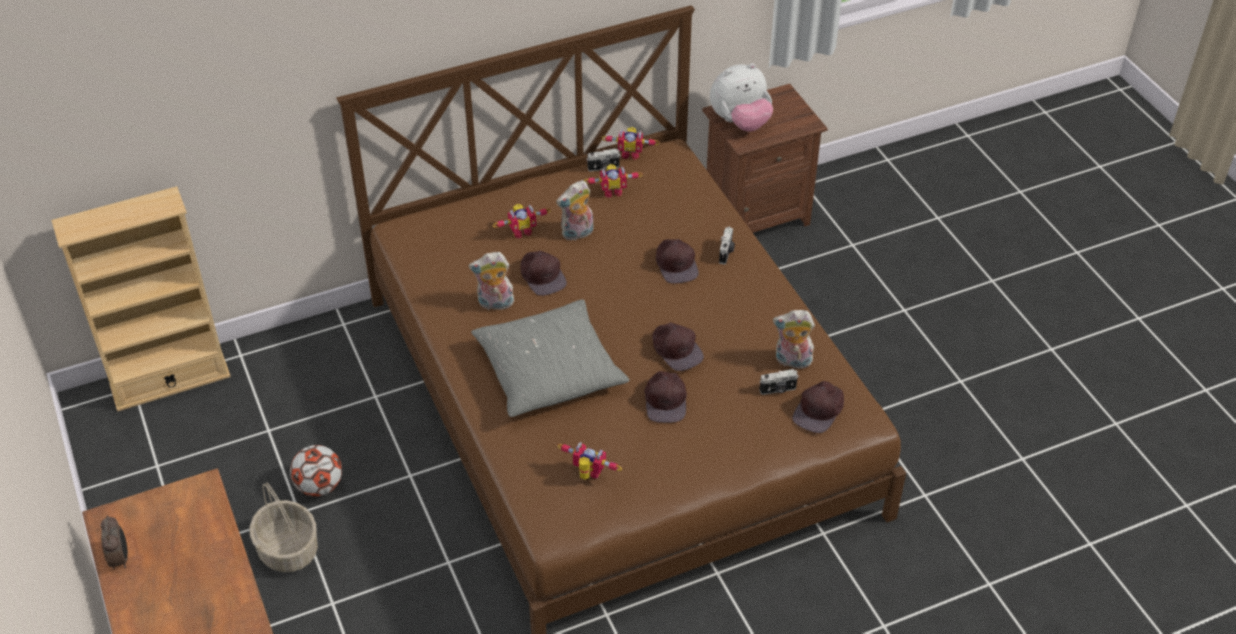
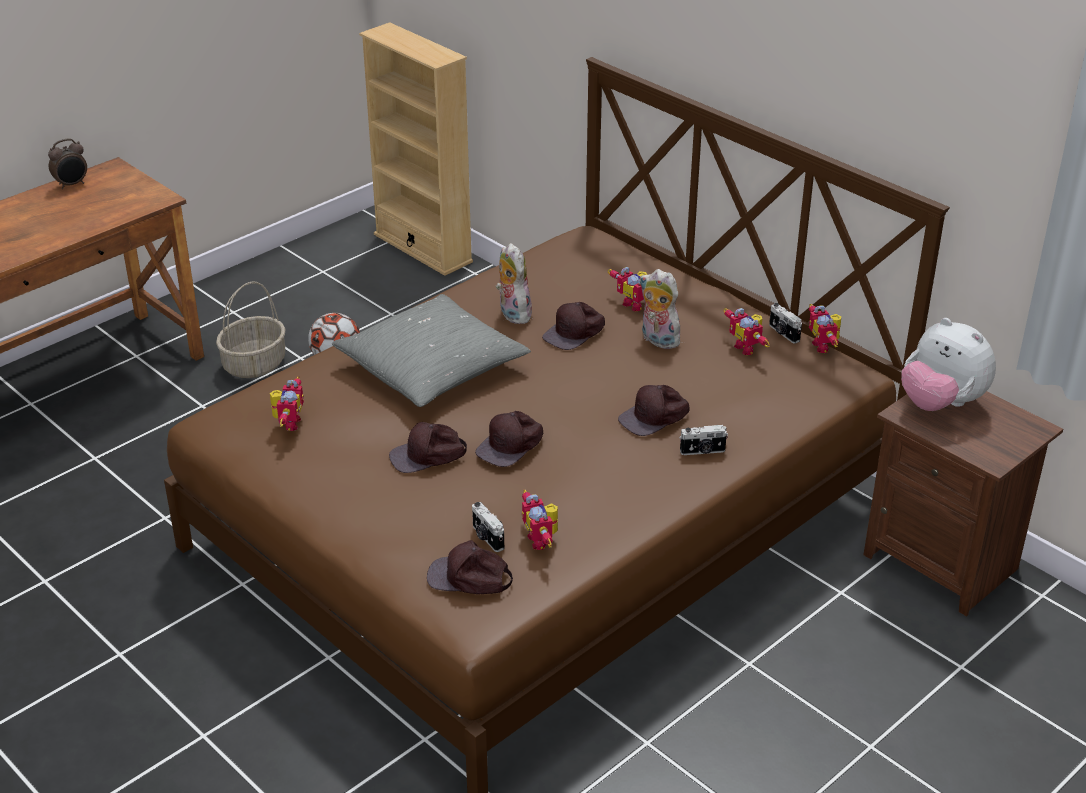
camera: 70 degrees right, 10 degrees down
(792, 361) = (542, 540): plush toy -> toy robot

